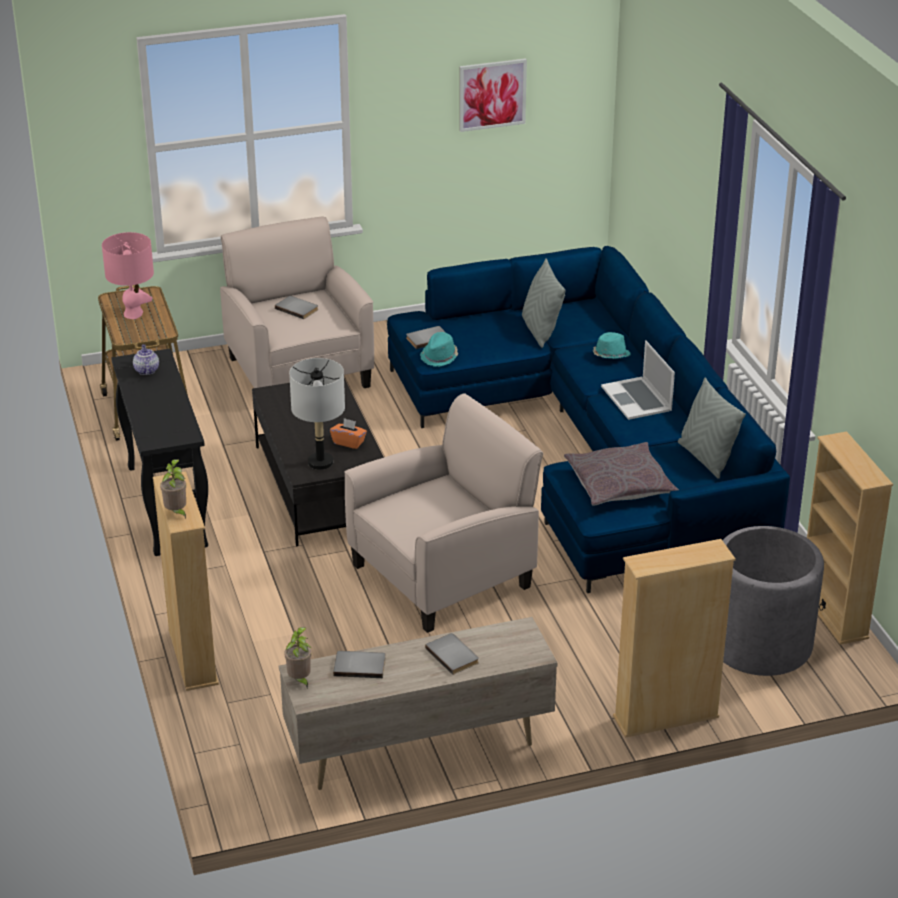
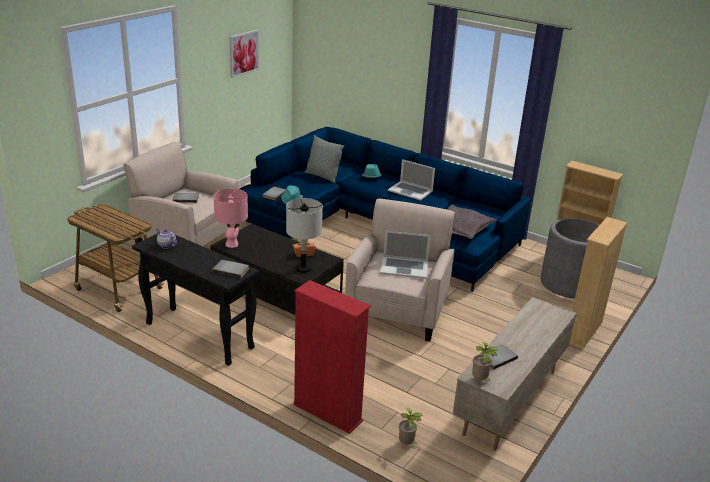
camera: 40 degrees left, 5 degrees down
(133, 314) = (105, 221): pink table lamp -> pink table lamp (232, 244)
(176, 513) = (342, 303): potted plant -> potted plant (407, 444)
(192, 657) = (327, 413): beige bookcase -> red bookcase
(439, 510) = (404, 267): none -> laptop
(453, 655) = (529, 331): grey book -> grey book (231, 269)
(706, 458) = (476, 205): grey pillow -> none

